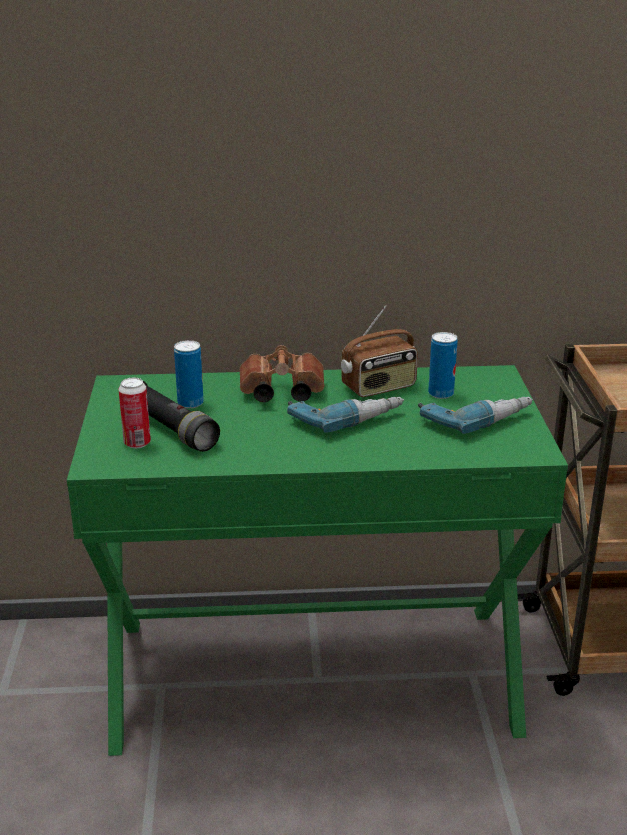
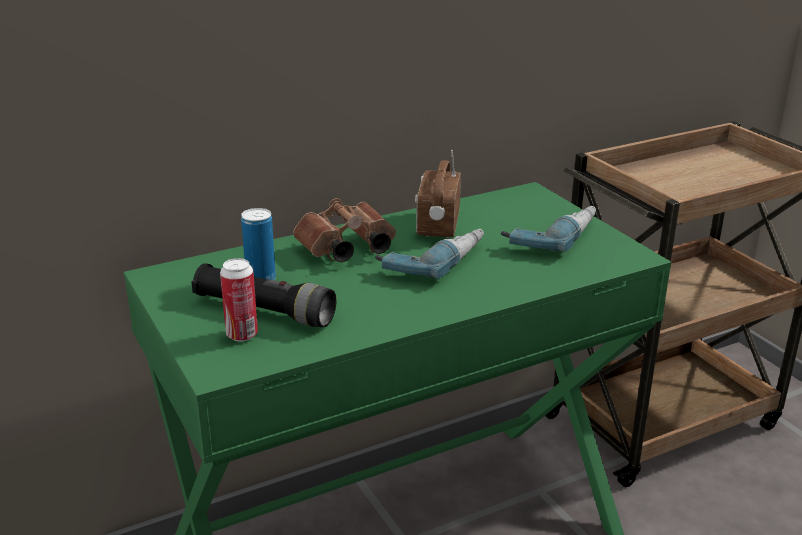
camera: 25 degrees left, 0 degrees up
(379, 388) = (437, 225): radio -> radio turned 150 degrees clockwise
(441, 394) = (499, 220): can -> none

